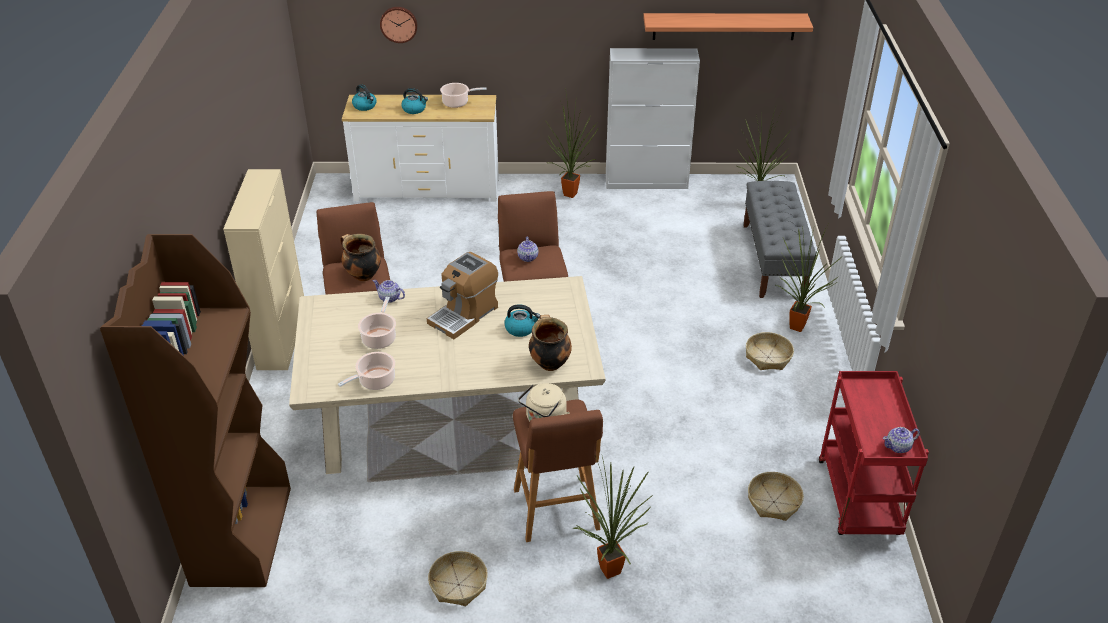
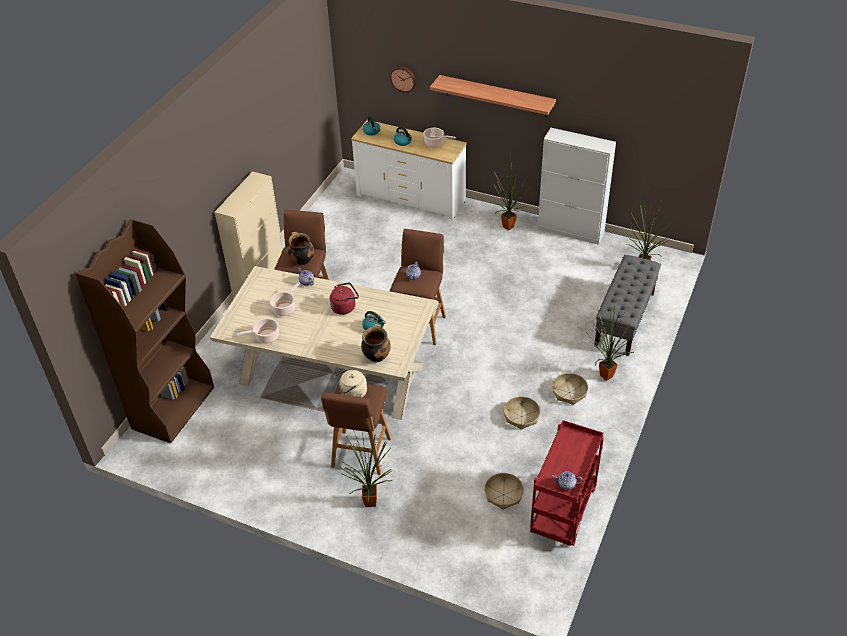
camera: 25 degrees right, 5 degrees up
(458, 584) = (276, 479): basket -> basket (521, 416)
(464, 314) = (345, 307): coffee machine -> red kettle
(724, 26) = (638, 130): shelf -> shelf (496, 96)

